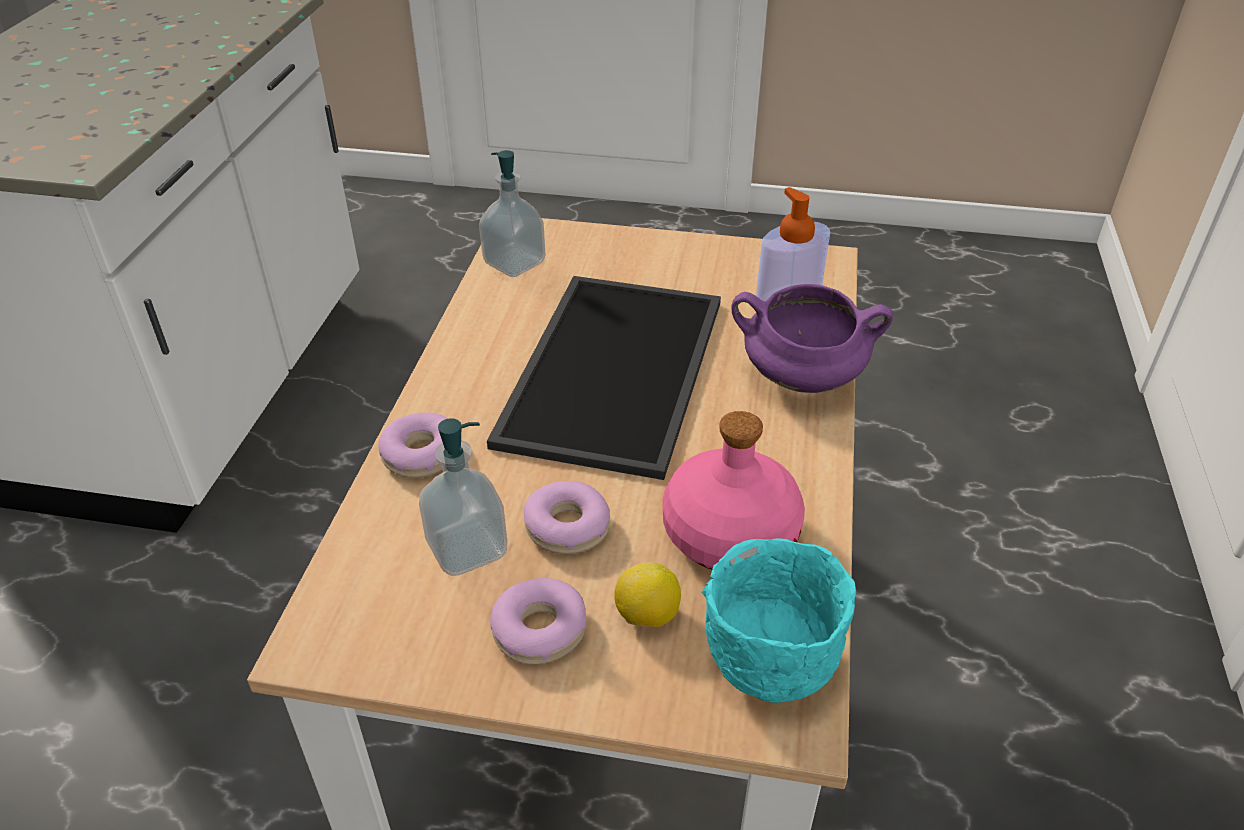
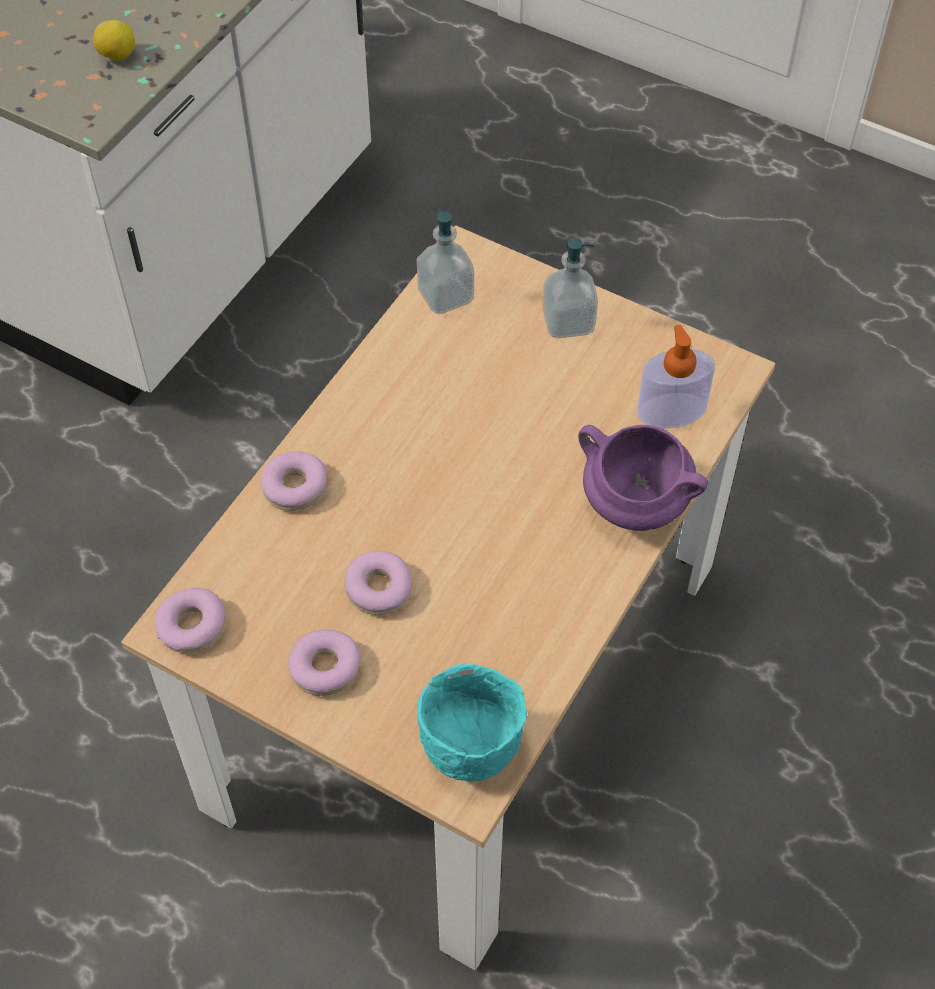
camera: 20 degrees right, 15 degrees up
(343, 633) = (192, 626): none -> donut
(467, 549) = (299, 585): soap dispenser -> soap dispenser (568, 322)
(617, 373) = (482, 450): tray -> none
(647, 616) = (404, 681): lemon -> lemon (117, 56)
(728, 534) = (496, 633): pink bottle -> none

